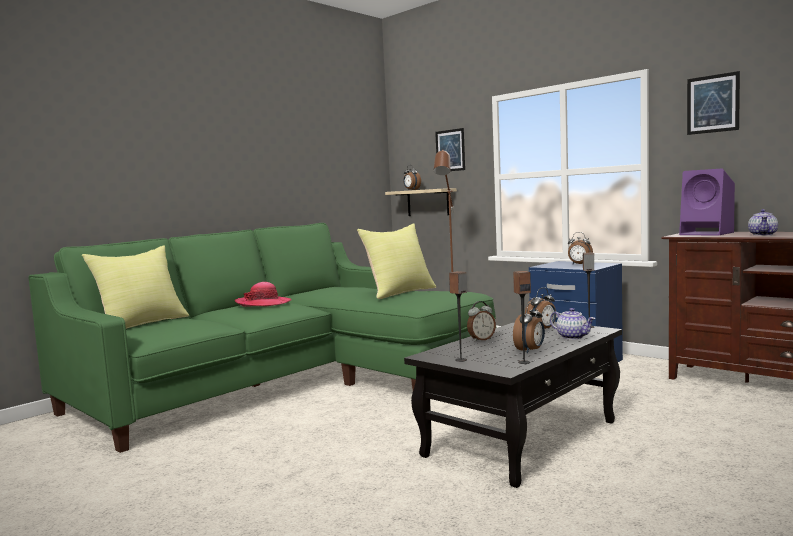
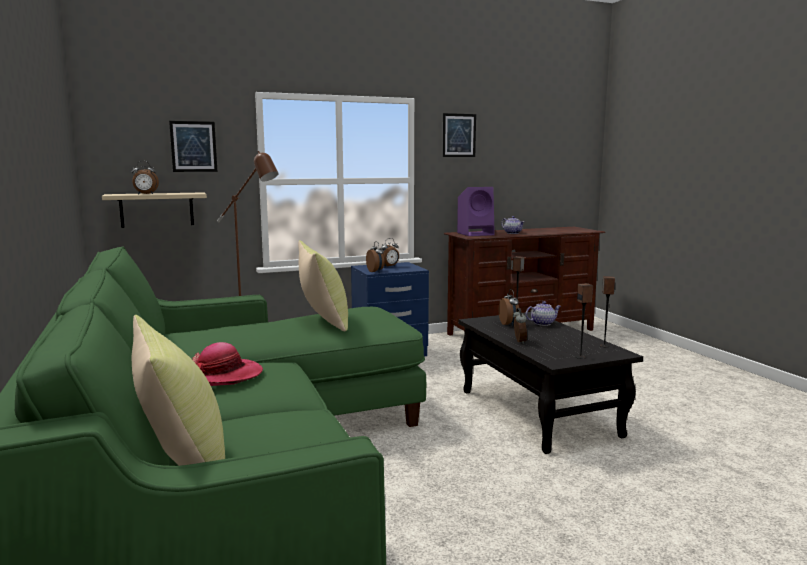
camera: 65 degrees left, 5 degrees up
(530, 351) = (572, 338): alarm clock -> alarm clock (376, 271)

